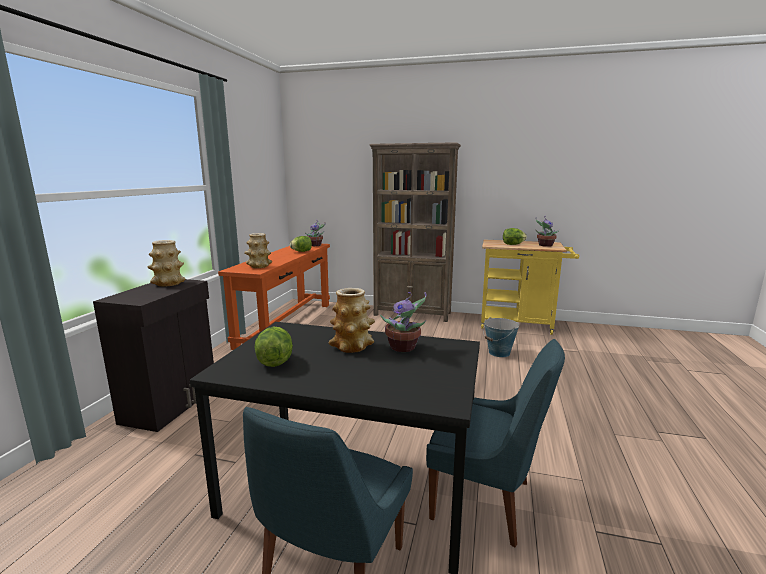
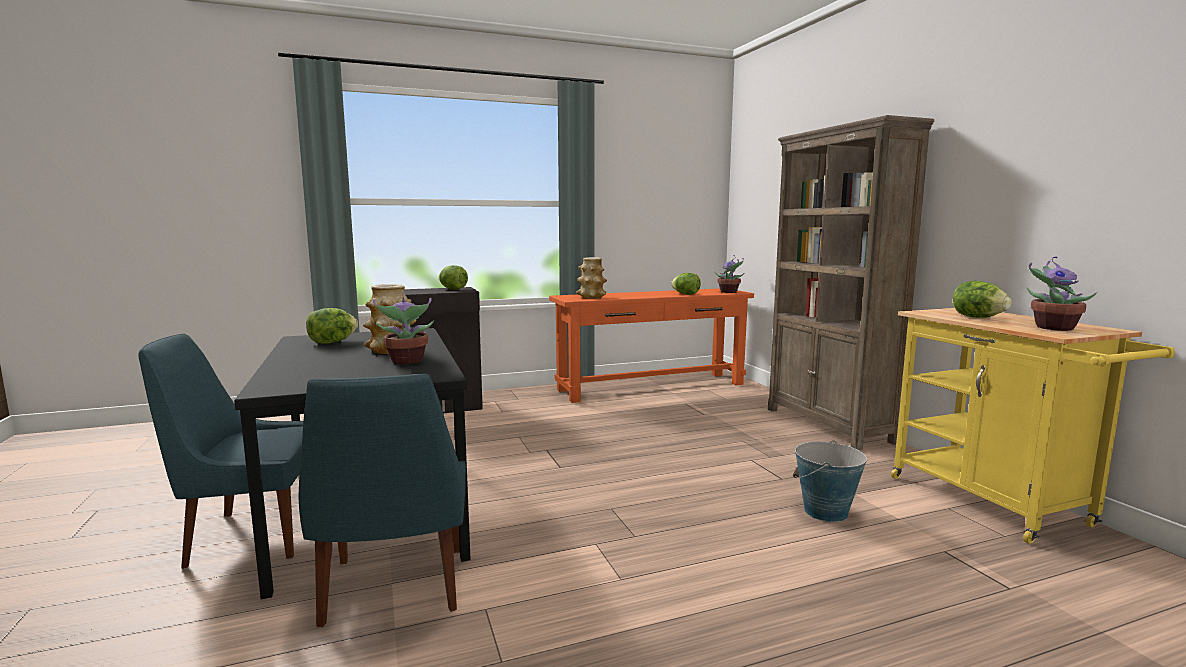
camera: 55 degrees right, 5 degrees down
(168, 283) = (453, 289): vase -> lettuce

